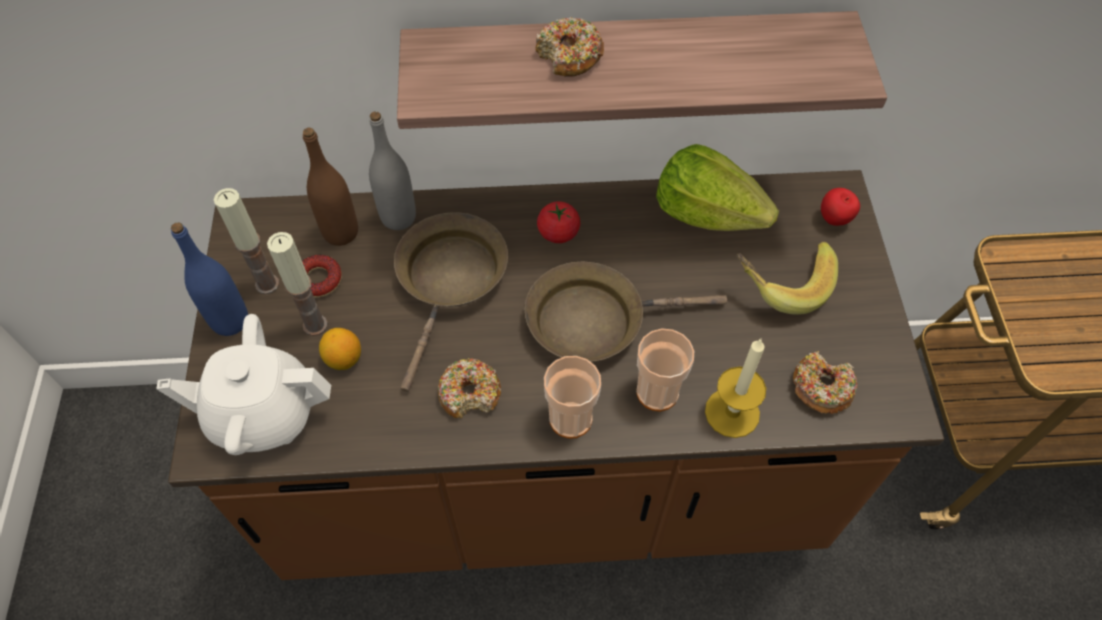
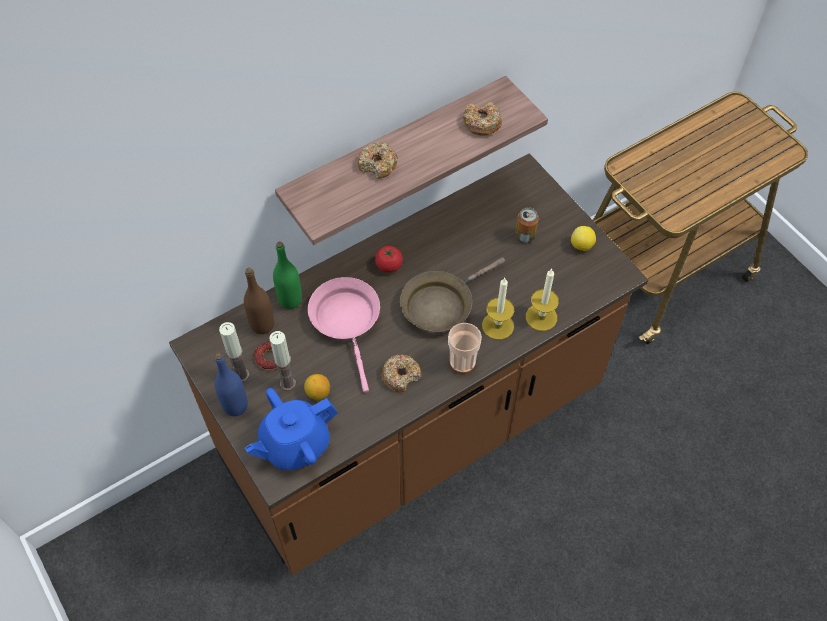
camera: 30 degrees left, 0 degrees up
(263, 414) = (295, 444): white teapot -> blue teapot
(398, 217) = (290, 300): grey bottle -> green bottle
(450, 281) = (347, 321): brown frying pan -> pink frying pan
(657, 392) = (497, 325): cup -> candle
(707, 213) = (463, 216): lettuce -> none
(781, 282) = (525, 236): banana -> can
(821, 388) = (577, 283): donut -> donut (482, 123)
(834, 220) = (532, 188): apple -> none
(862, 336) = (581, 245): none -> lemon

